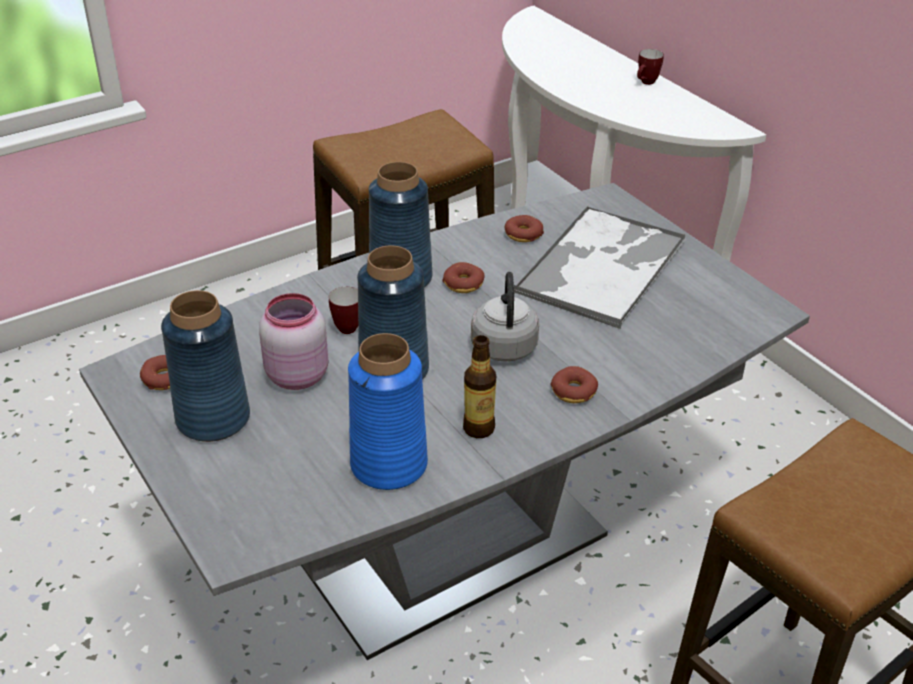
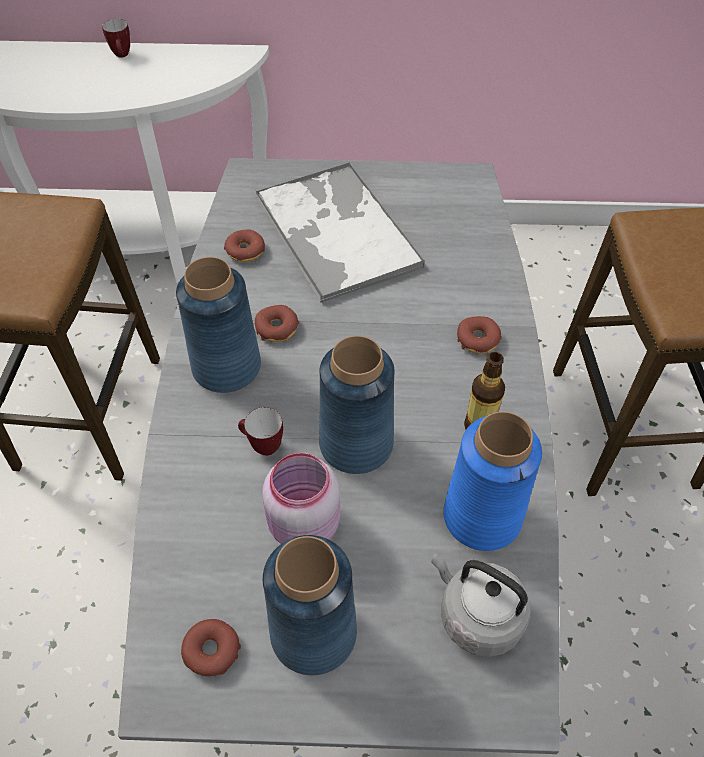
camera: 55 degrees left, 15 degrees up
(504, 345) = (384, 349): grey kettle -> grey kettle (476, 616)

